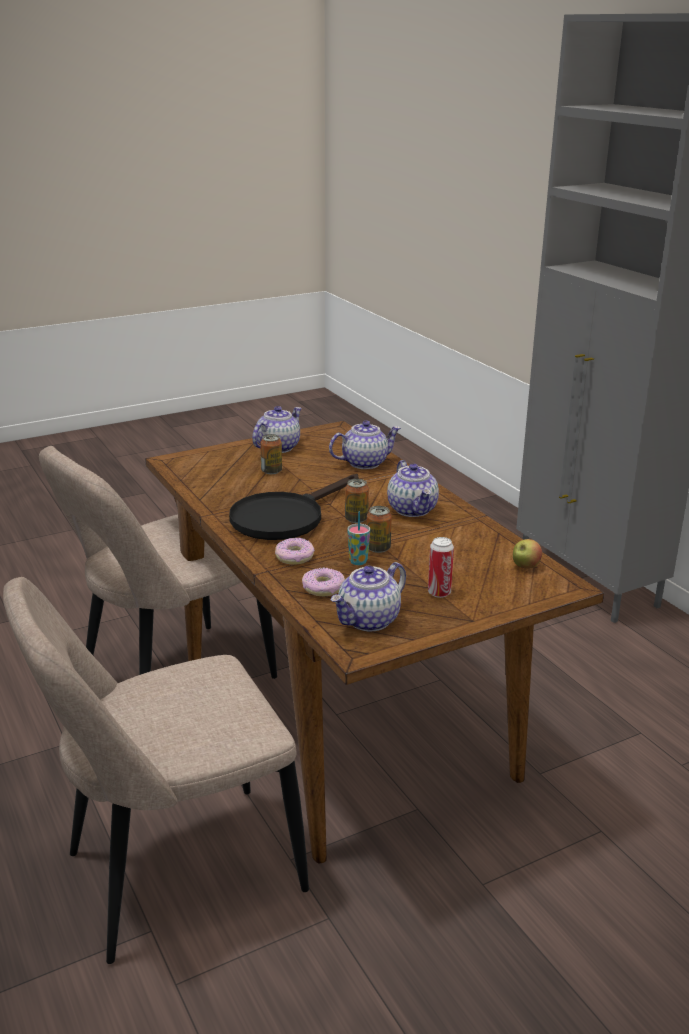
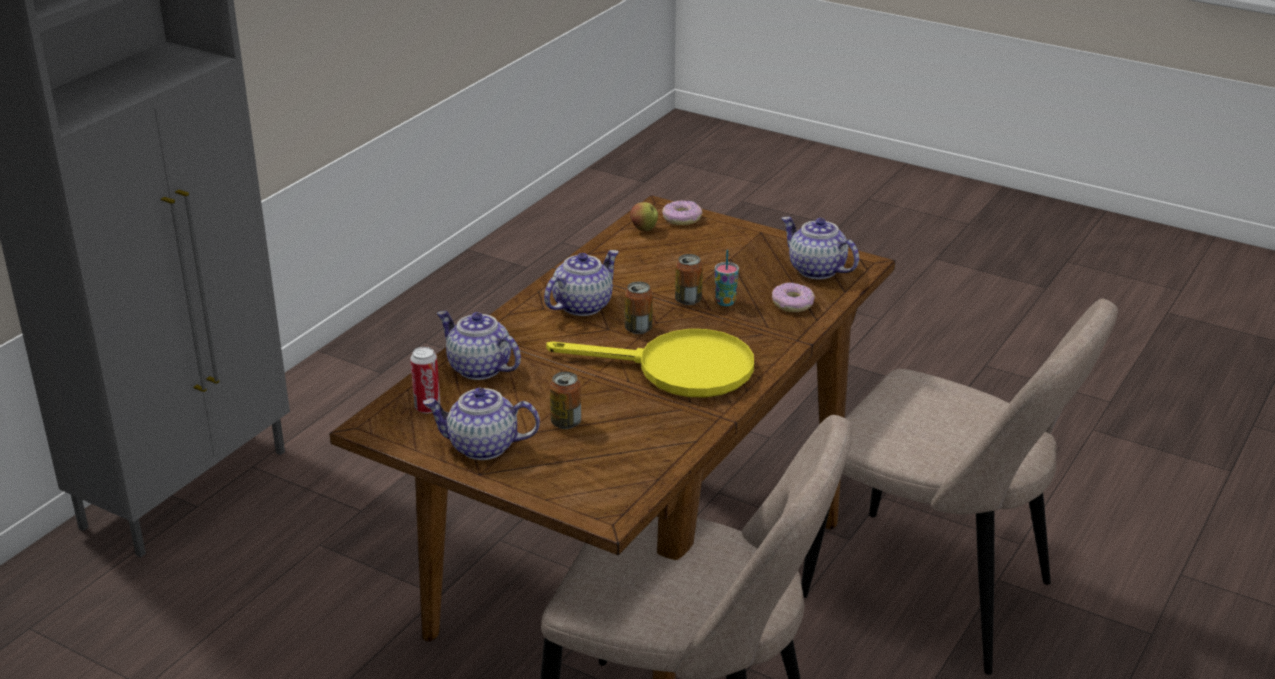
camera: 120 degrees left, 5 degrees up
(285, 517) = (678, 369): black frying pan -> yellow frying pan
(295, 557) = (755, 335): donut -> donut (681, 218)
(369, 621) = (816, 270): teapot -> teapot turned 150 degrees counterclockwise
(439, 593) = (735, 253): can -> can (427, 408)

